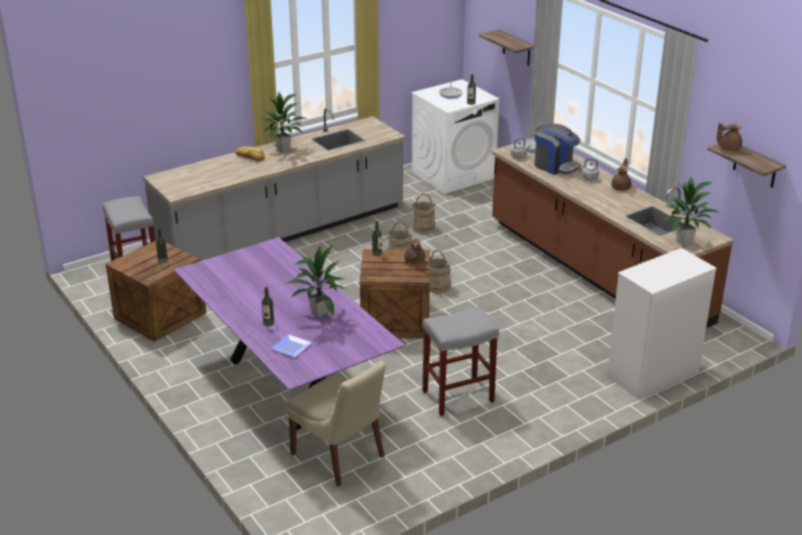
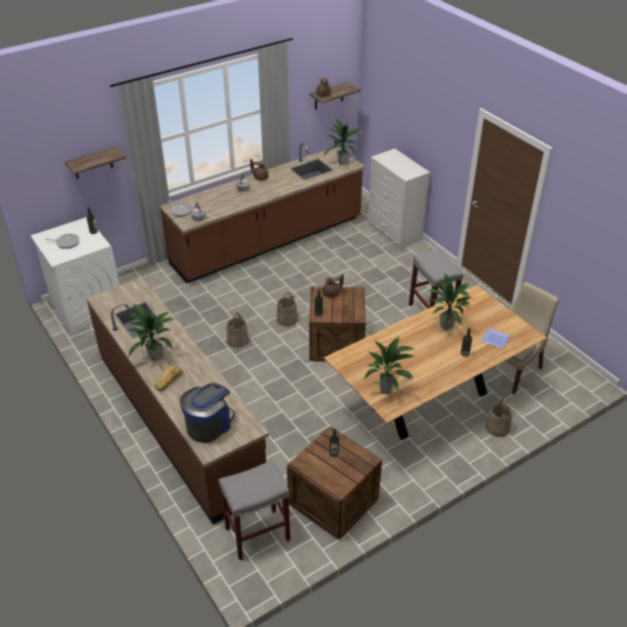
camera: 90 degrees left, 10 degrees up
(219, 270) = (386, 390): none -> potted plant
(283, 232) = (179, 420): grey counter -> brown counter
(288, 383) = (429, 401): purple dining table -> brown dining table
(423, 228) = (187, 326): beige bucket -> beige bucket (497, 427)
(555, 166) = (219, 202): coffee machine -> coffee machine (209, 425)

